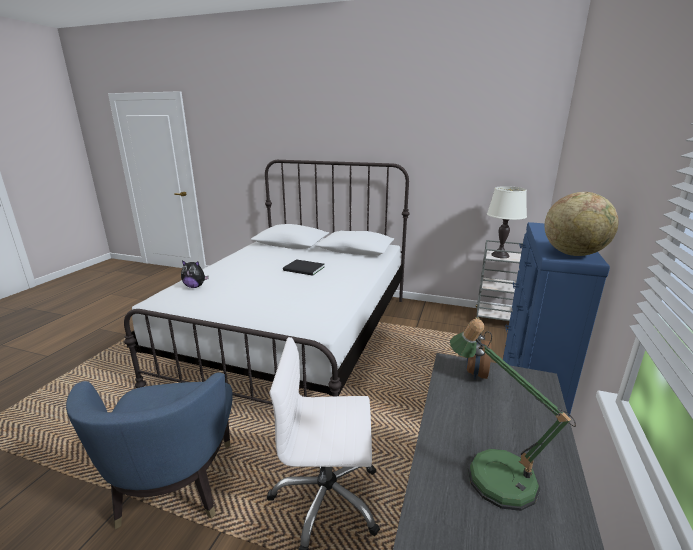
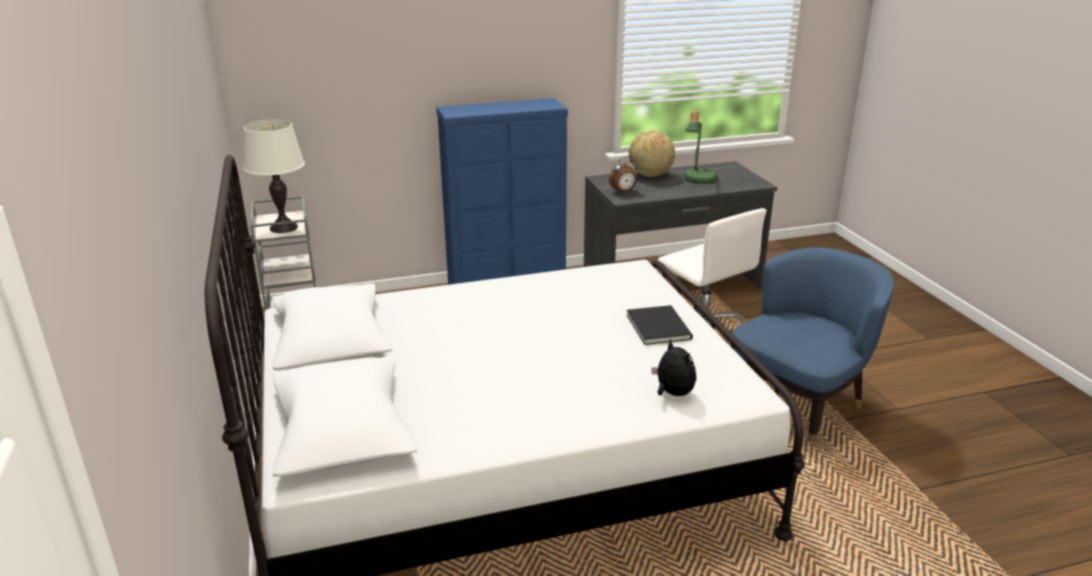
camera: 125 degrees left, 5 degrees up
(304, 269) = (489, 339): black book -> black book (659, 326)
(573, 254) = (540, 103): globe -> globe (650, 175)

